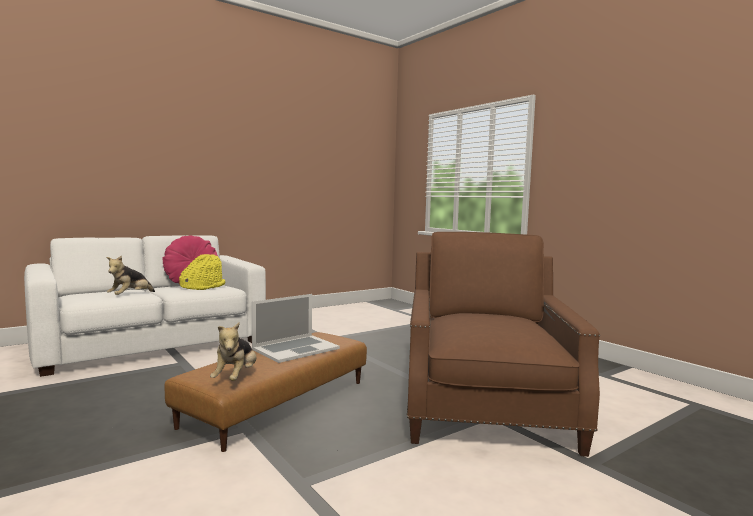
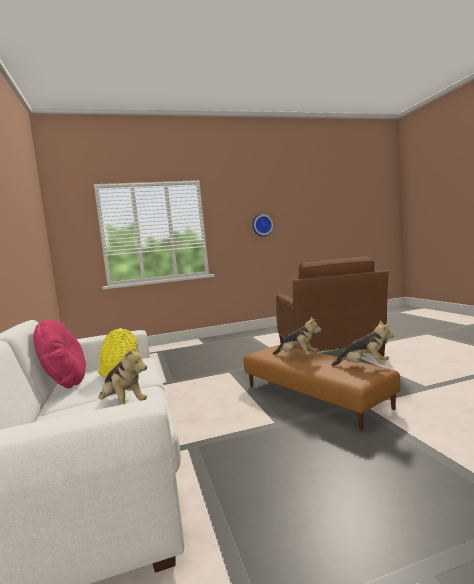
camera: 70 degrees left, 0 degrees up
(295, 349) = (297, 356): laptop -> plush toy
(486, 407) = (327, 350): brown armchair -> brown armchair turned 120 degrees counterclockwise
(625, 167) = (262, 225): none -> wall clock

